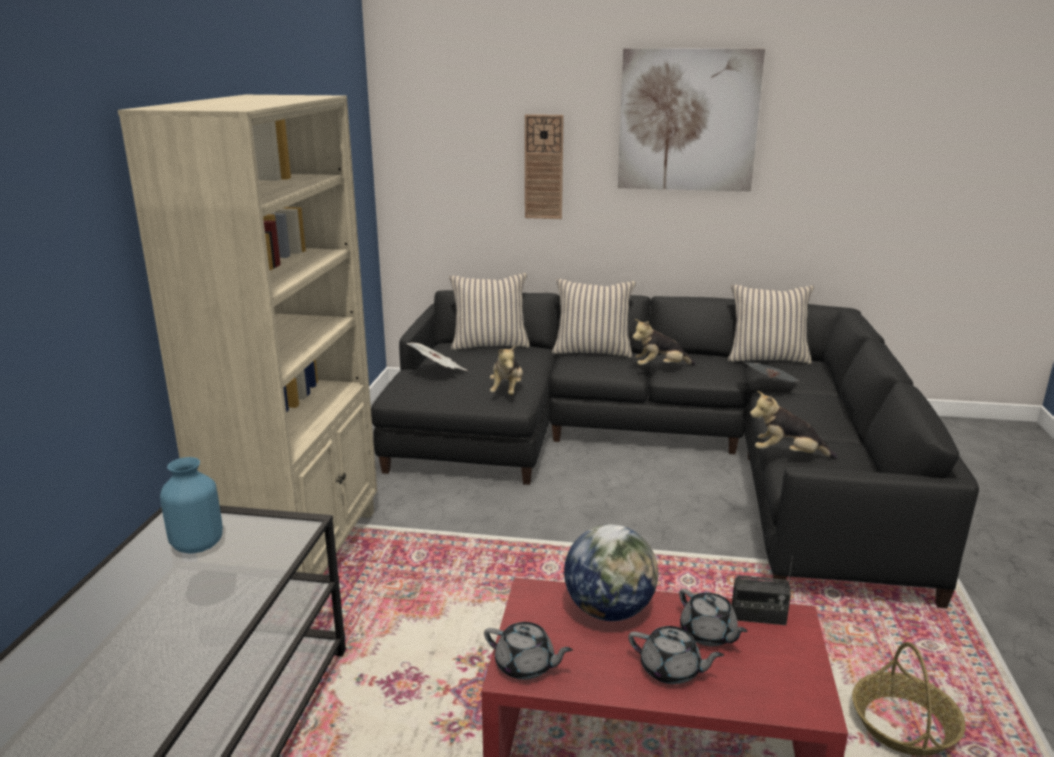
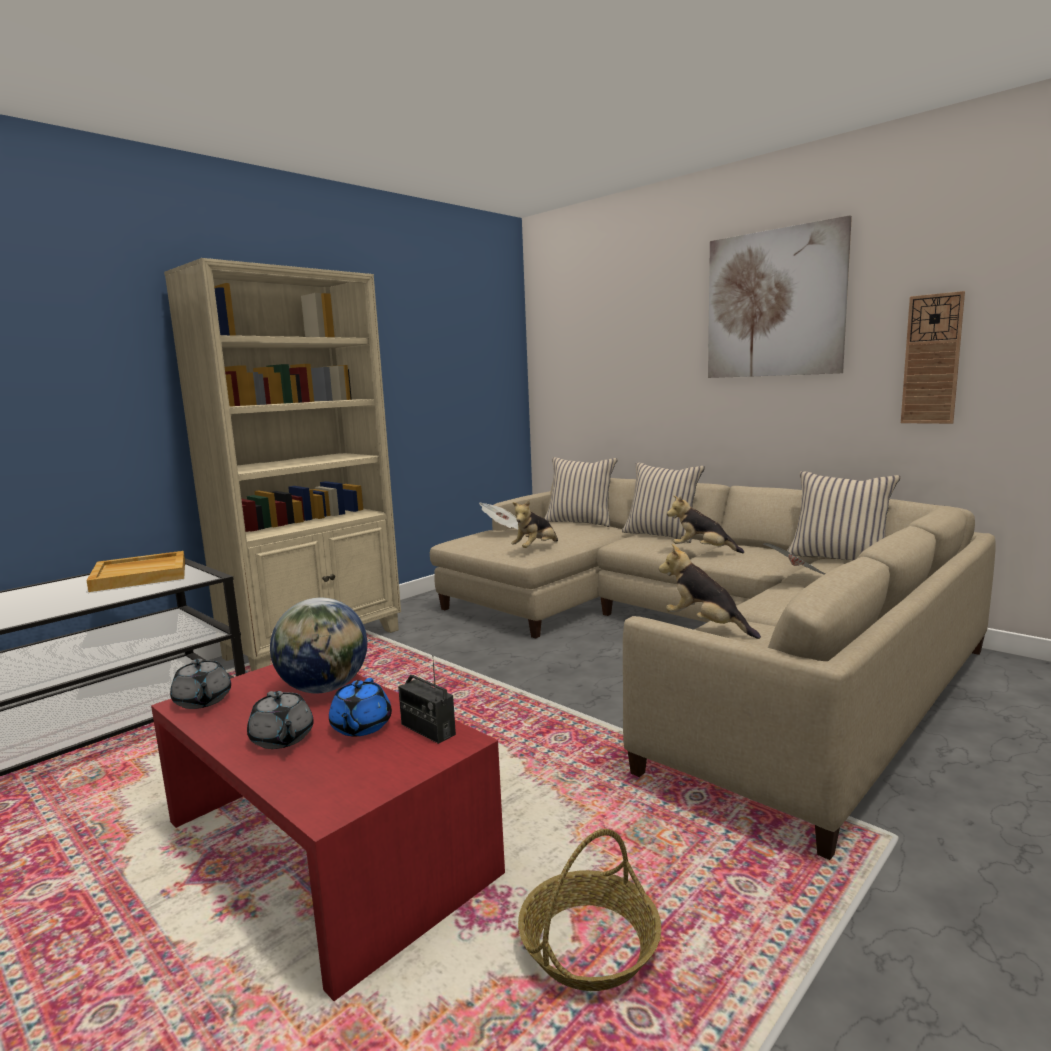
camera: 35 degrees right, 10 degrees down
(197, 544) = (141, 575): blue vase -> beige tray
(543, 167) = (647, 363): wall clock -> wall clock (932, 359)
(657, 451) = (689, 639): black sofa -> beige sofa
(708, 634) = (360, 727): grey teapot -> blue teapot

